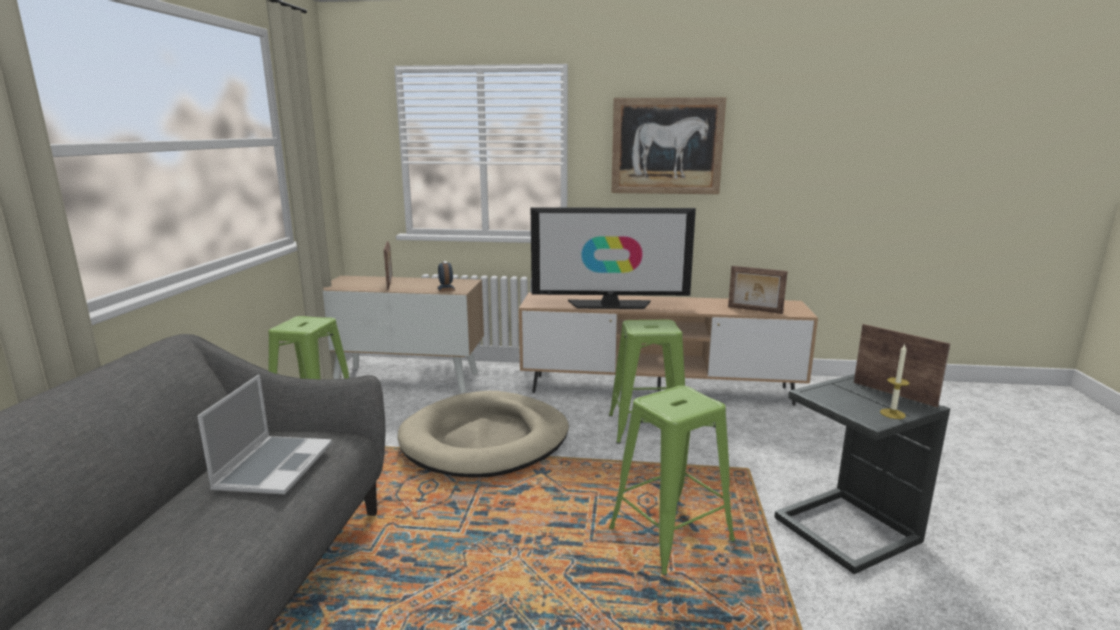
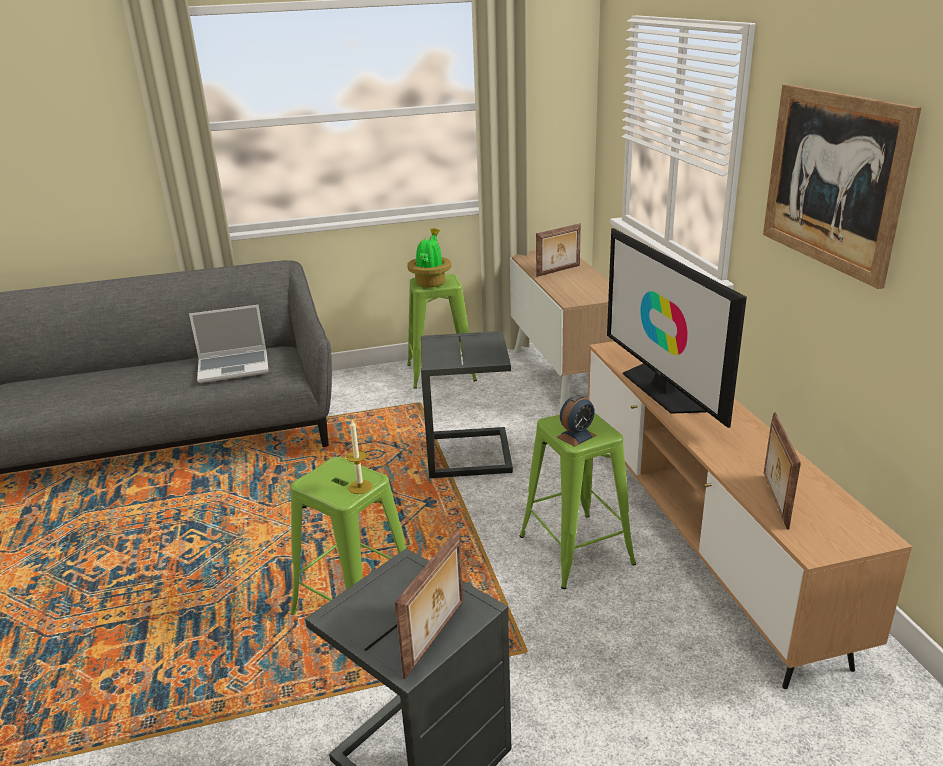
camera: 70 degrees right, 10 degrees up
(302, 325) = (431, 283): none -> potted plant
(446, 288) = (572, 294): alarm clock -> alarm clock (576, 436)
(485, 440) = (470, 456): beige dog bed -> grey side table
(892, 414) = (362, 632): candle -> candle (360, 487)

